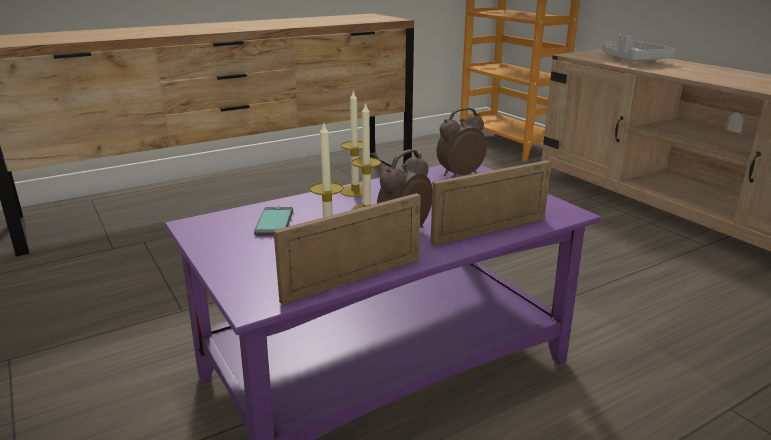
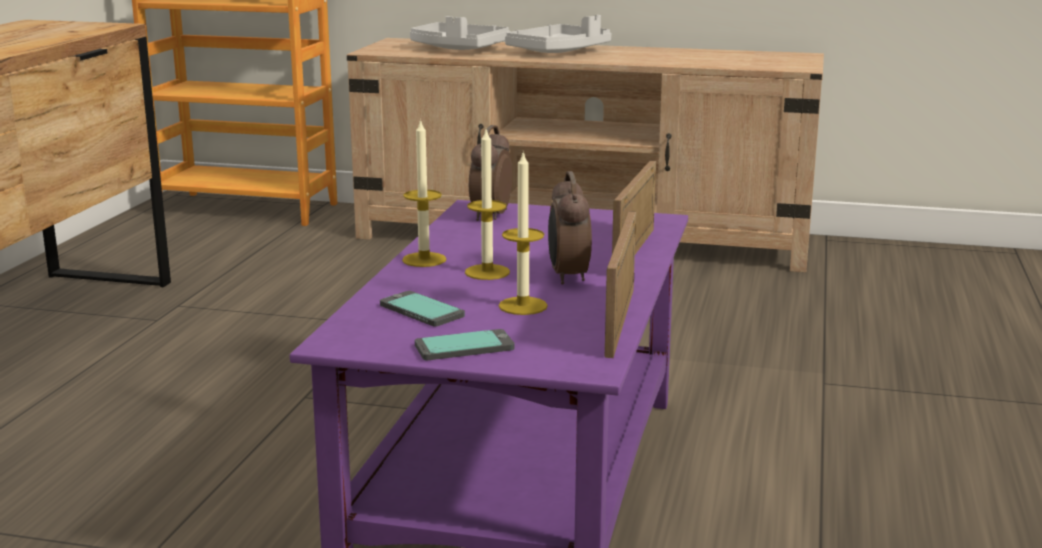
camera: 45 degrees left, 5 degrees down
(234, 255) = (464, 347): none -> phone
(703, 71) = (559, 52): none -> grey tray

